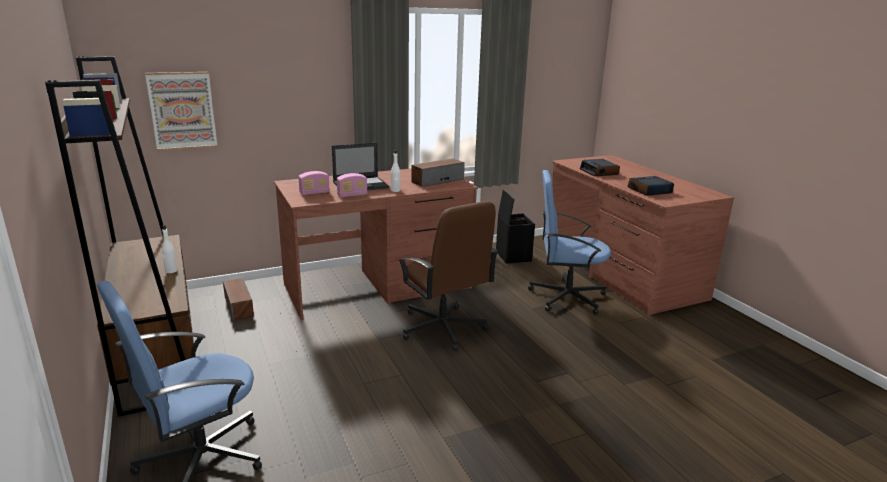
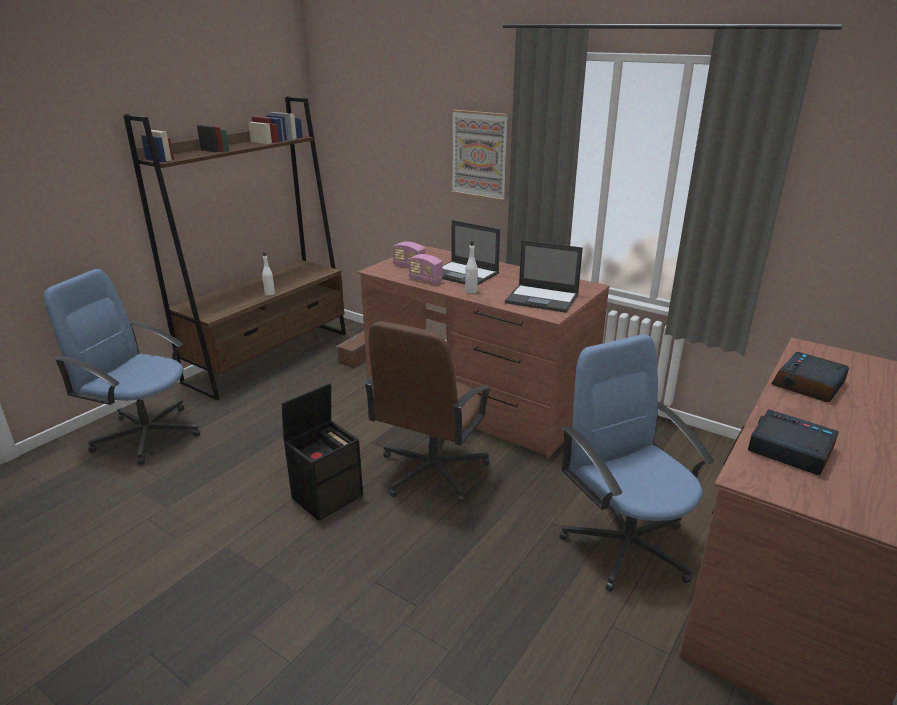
camera: 60 degrees right, 5 degrees up
(182, 110) = (371, 156): picture -> picture (479, 155)
(437, 180) = (543, 299): speaker -> laptop
(512, 256) = (686, 458): black storage box -> black storage box (328, 495)

